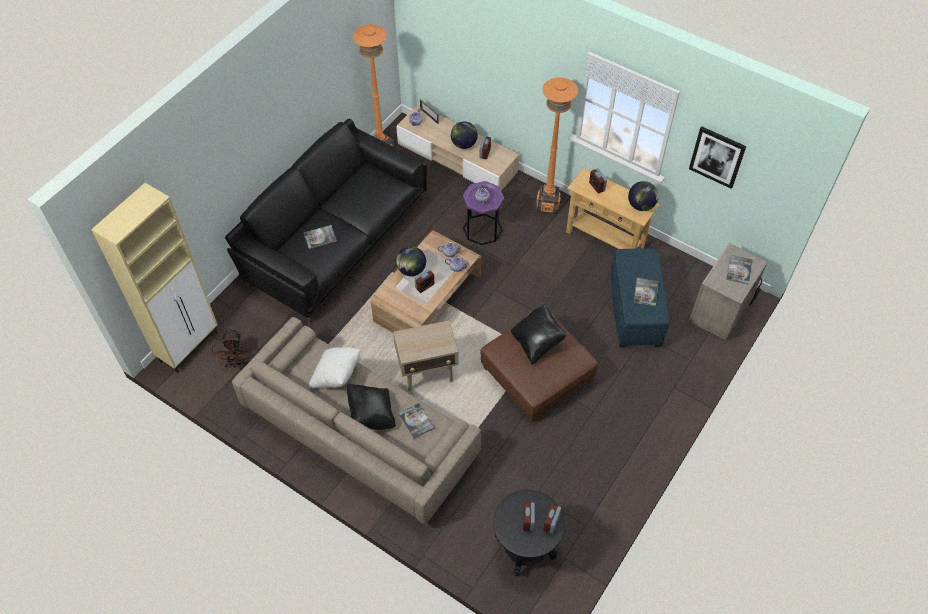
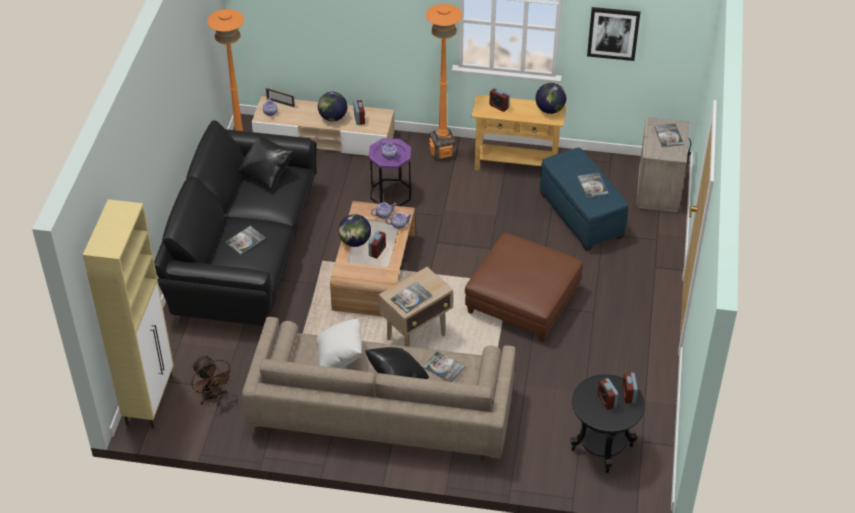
camera: 25 degrees left, 10 degrees down
(418, 346) = (411, 298): none -> book
(537, 342) = (517, 262): black pillow -> black pillow (267, 174)

